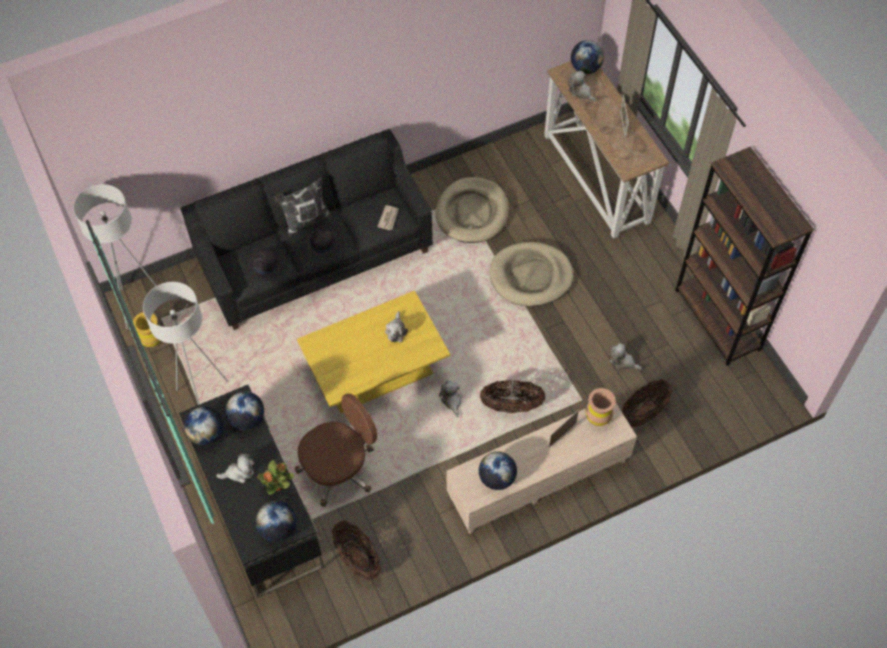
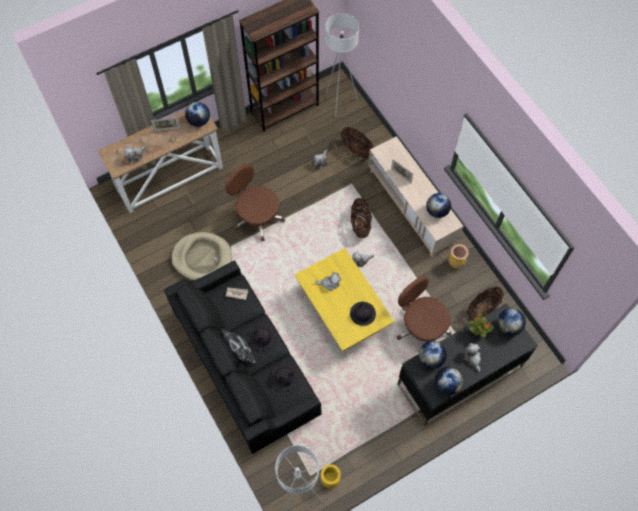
camera: 95 degrees left, 5 degrees up
(203, 398) = (377, 429): white floor lamp -> white floor lamp (339, 102)
(345, 367) = (362, 314): none -> black hat
(531, 276) = (257, 217): beige dog bed -> brown office chair
(585, 68) = (112, 153): globe -> globe (199, 121)
(598, 417) = (385, 156): brown vase -> brown vase (456, 262)

